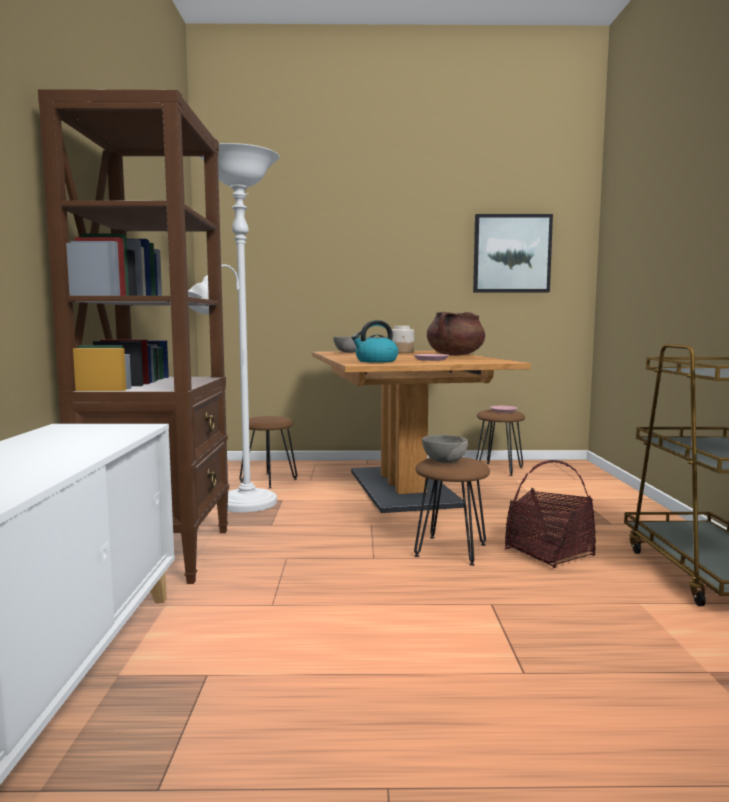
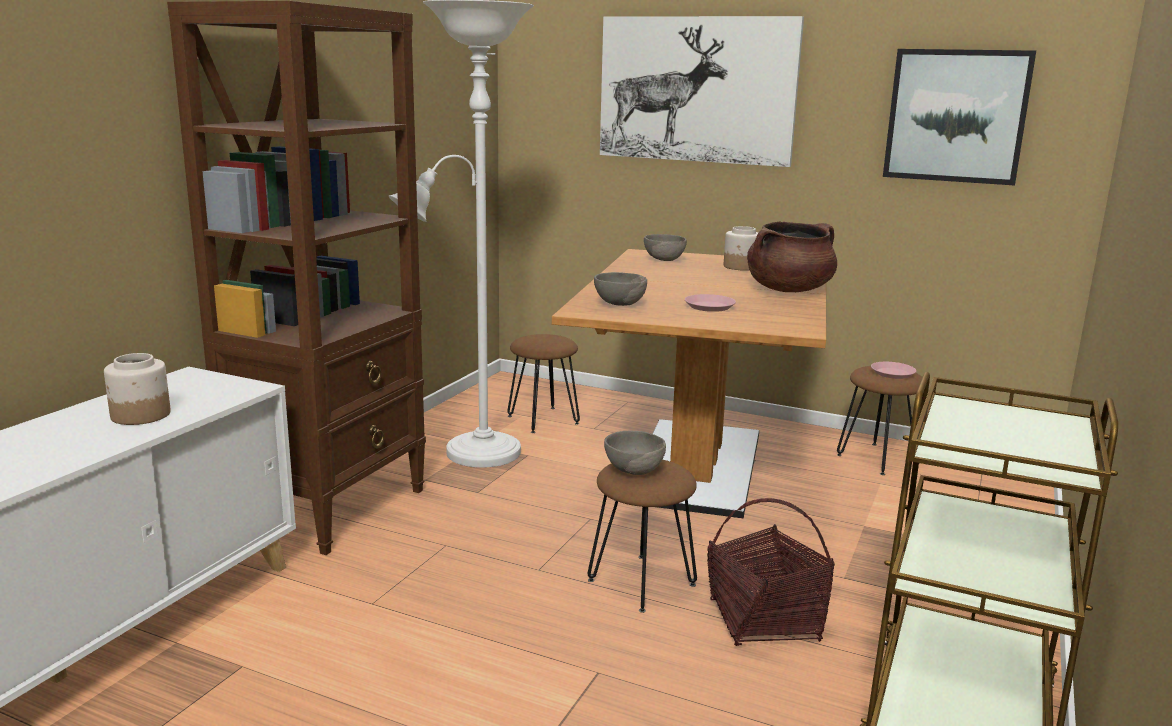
camera: 25 degrees right, 10 degrees up
(65, 446) = (140, 415): none -> jar
(347, 243) = (696, 90): none -> picture
(375, 361) = (620, 305): kettle -> grey bowl

